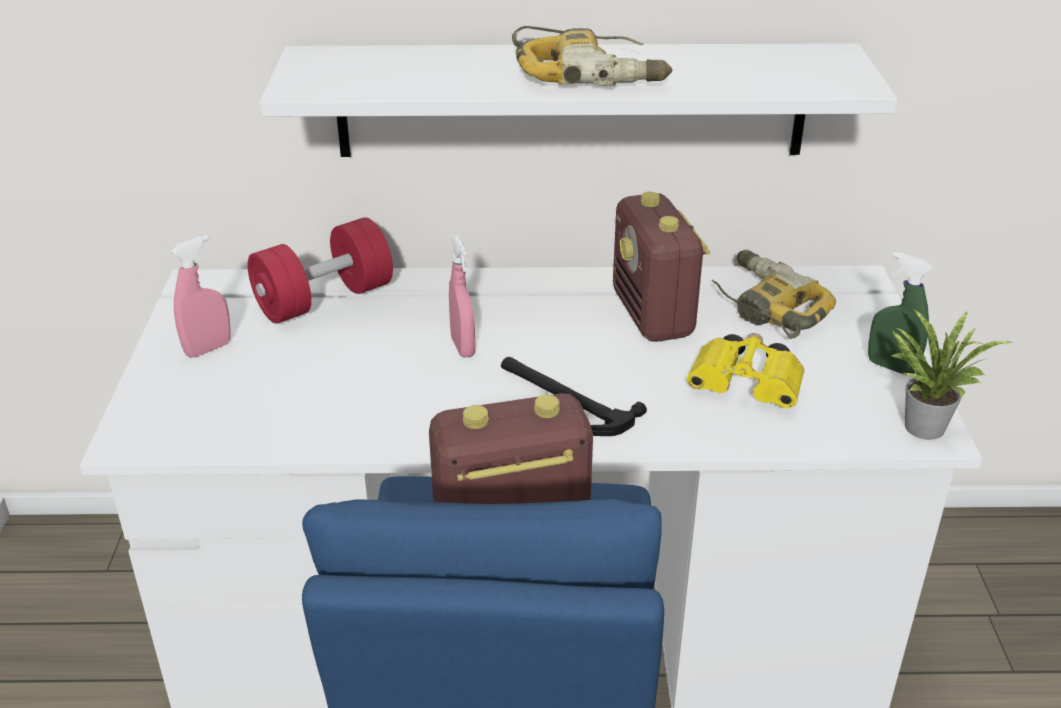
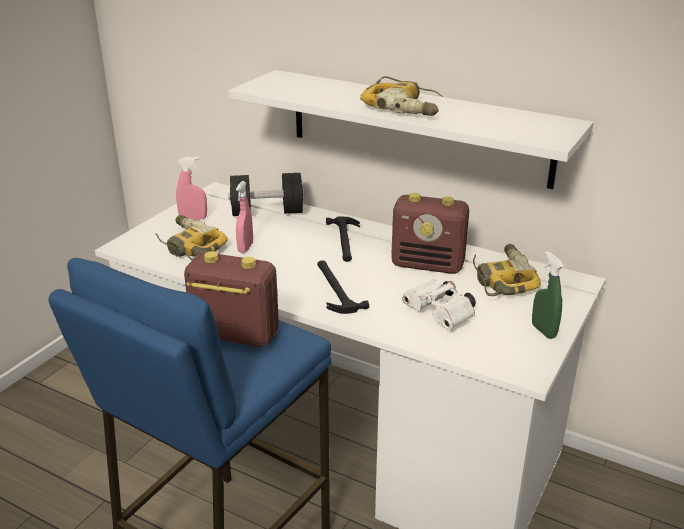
camera: 30 degrees right, 5 degrees down
(251, 402) = (188, 246): none -> power drill
(324, 300) = (267, 212): red dumbbell -> black dumbbell
(463, 347) = (310, 251): pink spray bottle -> pink spray bottle (245, 248)
(497, 313) = (345, 241): none -> hammer
(653, 315) = (428, 265): radio -> radio turned 90 degrees counterclockwise
(748, 389) = (441, 315): yellow binoculars -> white binoculars
(922, 424) = (527, 365): potted plant -> none

